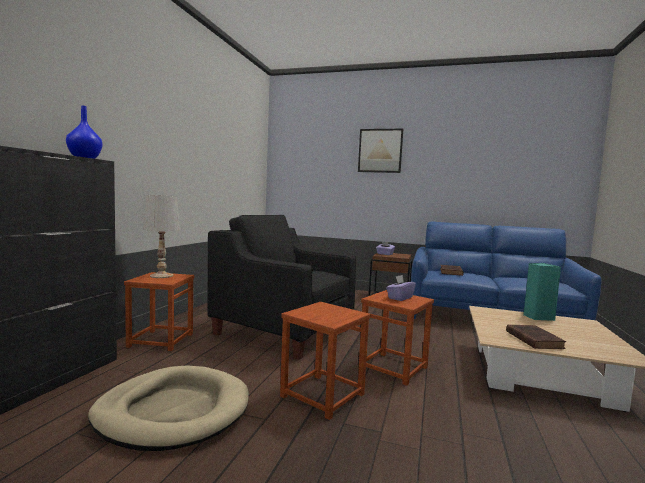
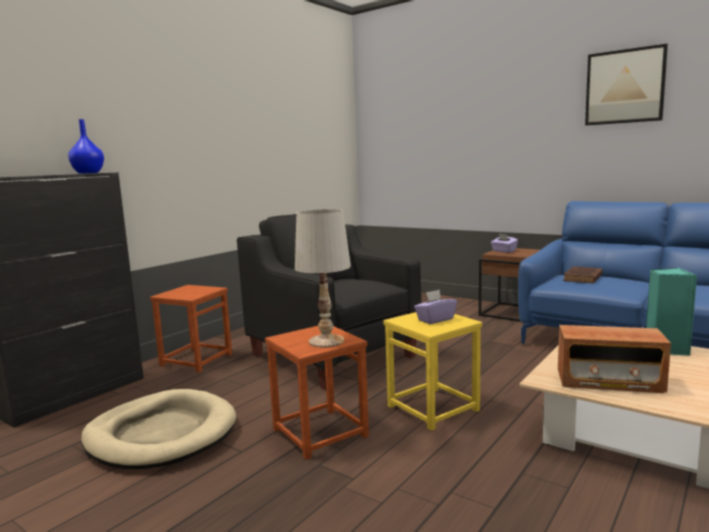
camera: 20 degrees right, 5 degrees up
(161, 276) = (192, 289): white table lamp -> white table lamp (325, 341)
(380, 150) = (498, 102): picture -> picture (624, 86)
(393, 368) = (433, 408): brown stool -> yellow stool
(533, 339) = (609, 382): brown book -> radio

